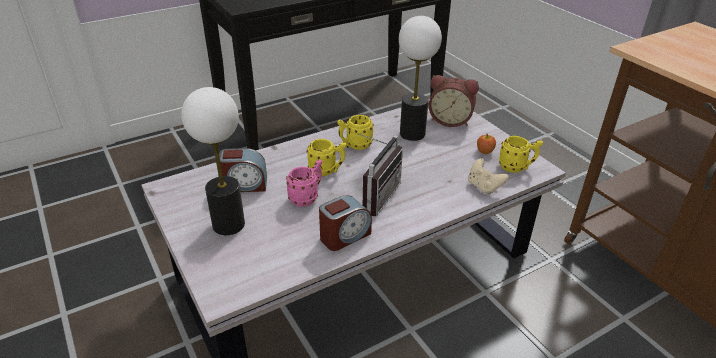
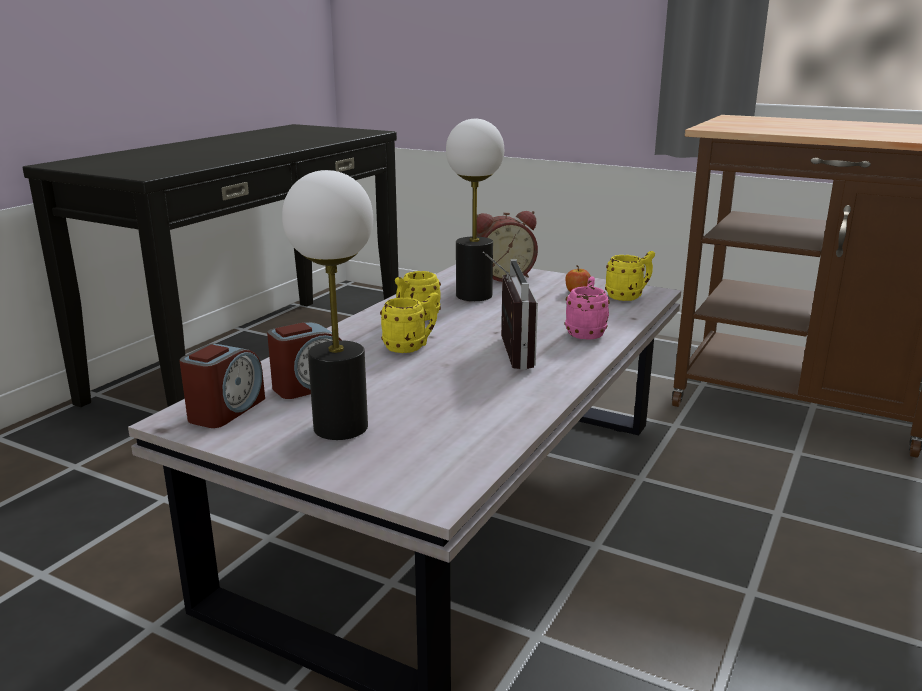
camera: 30 degrees left, 15 degrees down
(307, 197) = (419, 375): pink mug -> pink mug (586, 332)
(345, 236) = (519, 395): alarm clock -> alarm clock (226, 410)
(483, 187) = (617, 318): beige game controller -> none

